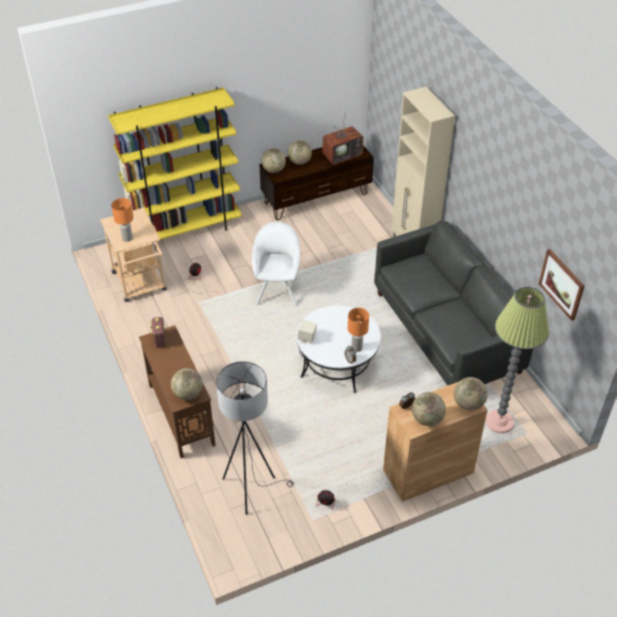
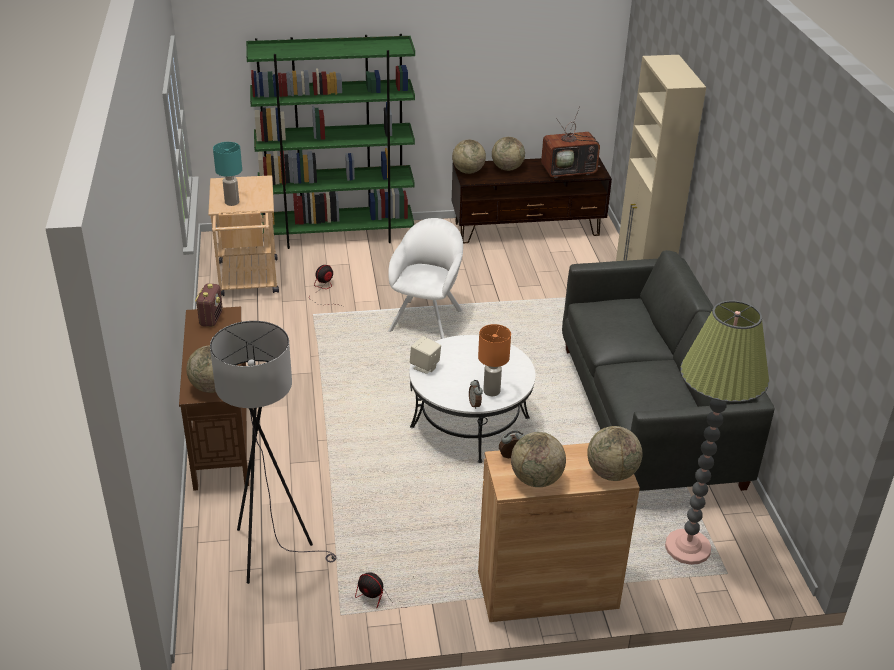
camera: 15 degrees right, 10 degrees down
(127, 238) = (232, 202): orange table lamp -> turquoise table lamp
(187, 231) = (338, 235): yellow bookcase -> green bookcase
(562, 284) = (811, 328): picture -> none

